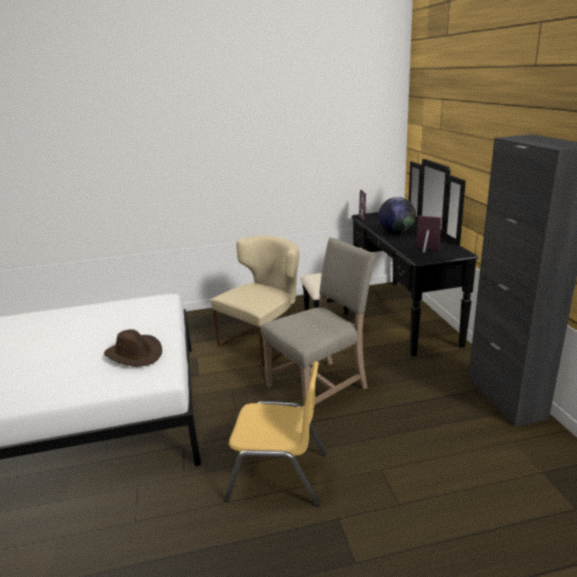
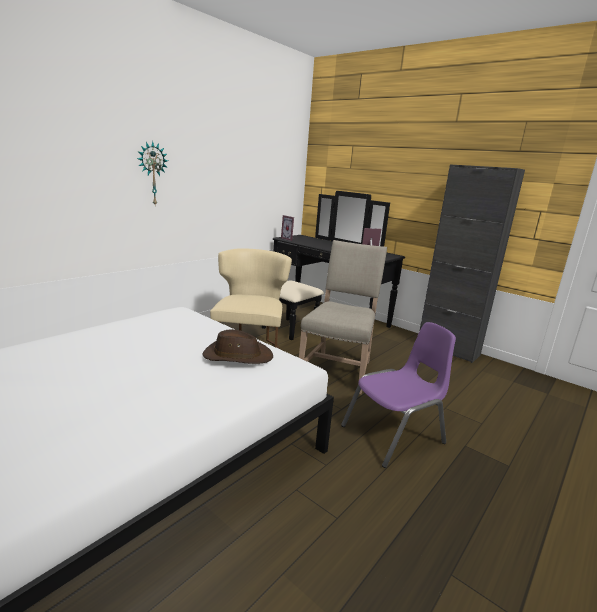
camera: 40 degrees left, 5 degrees down
(191, 161) = (152, 174): none -> wall clock
(278, 476) = (394, 435): yellow chair -> purple chair
(396, 233) = (330, 247): globe -> none

